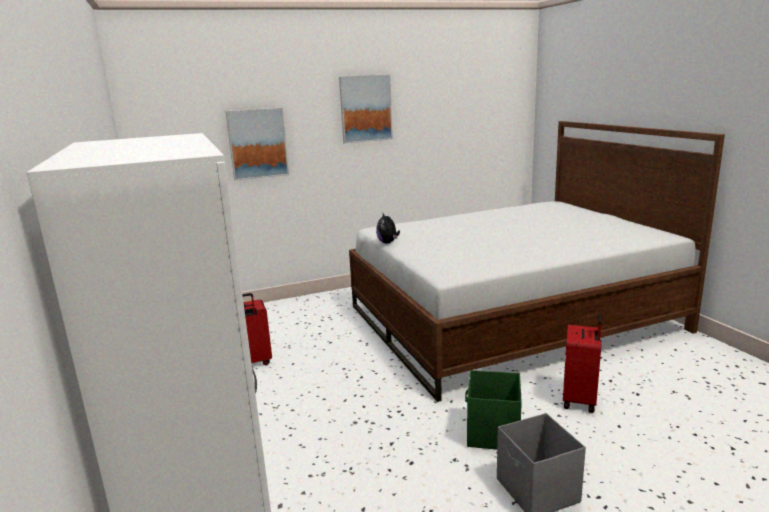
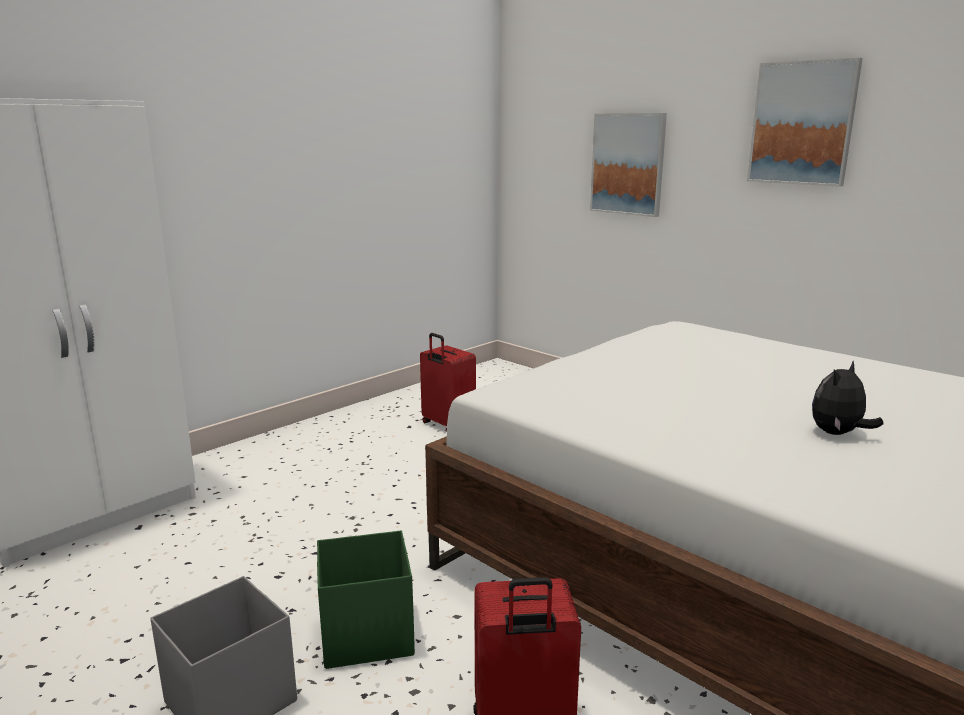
camera: 65 degrees right, 0 degrees up
(388, 242) = (617, 340): plush toy -> plush toy (838, 434)

